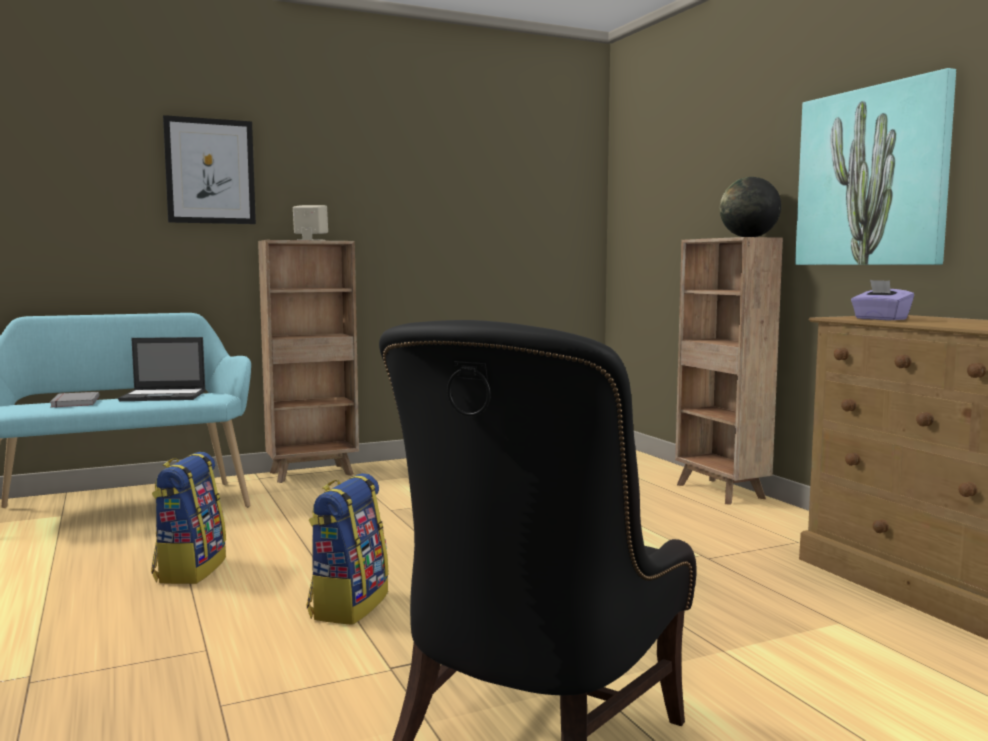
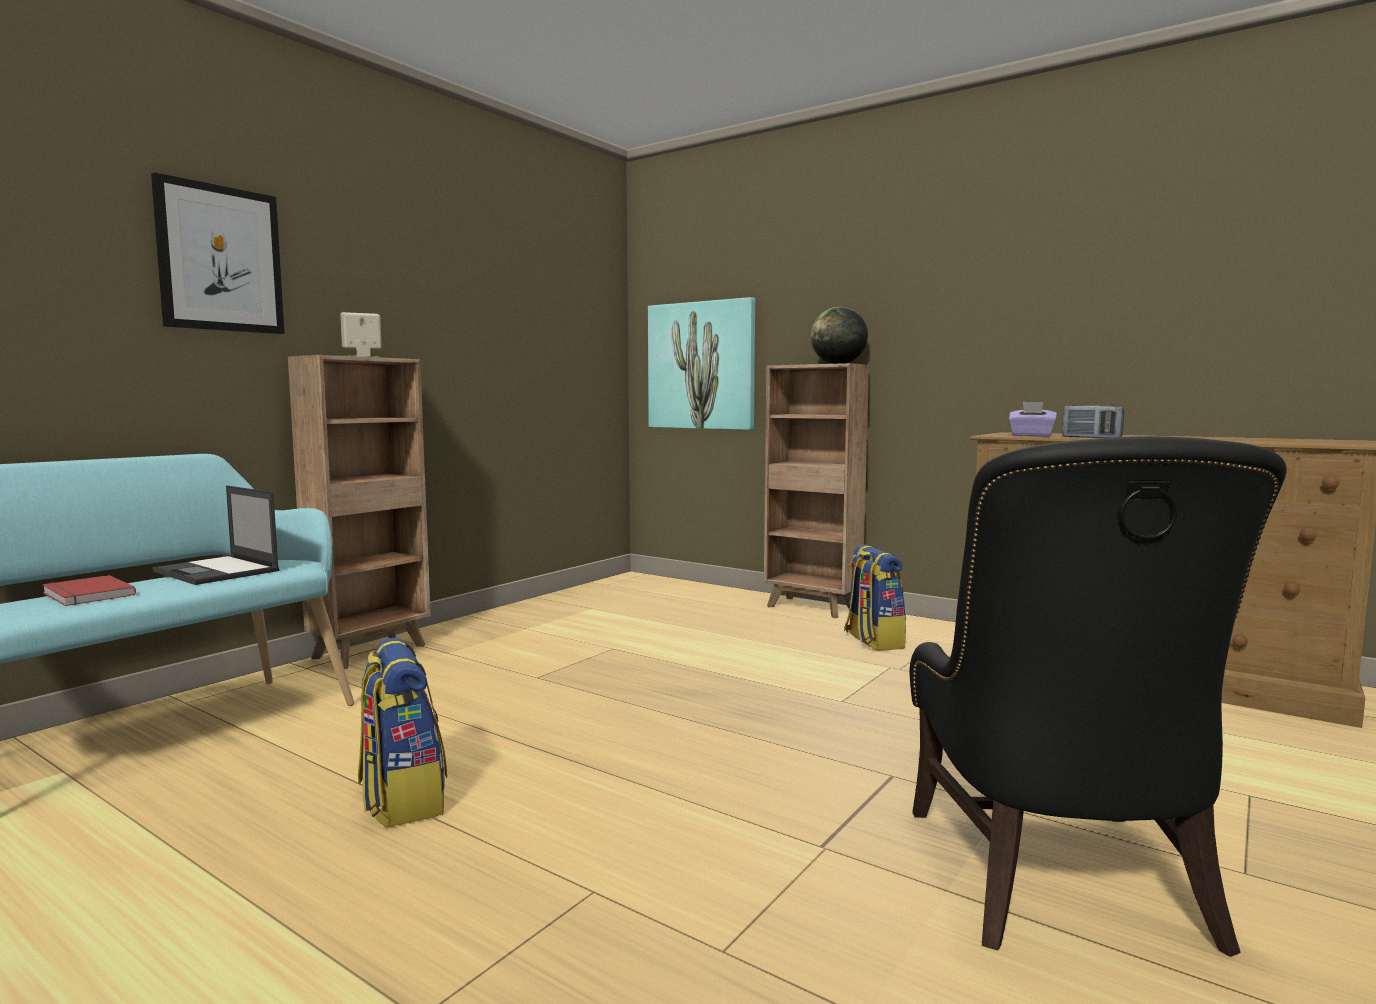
camera: 30 degrees left, 0 degrees up
(73, 402) = (85, 595): grey book -> red book
(164, 396) = (217, 571): laptop -> laptop turned 75 degrees clockwise
(348, 605) = (667, 792): backpack -> backpack (872, 641)
(872, 177) = (963, 312): picture -> picture (701, 365)
(925, 324) = (1091, 438): none -> radio

